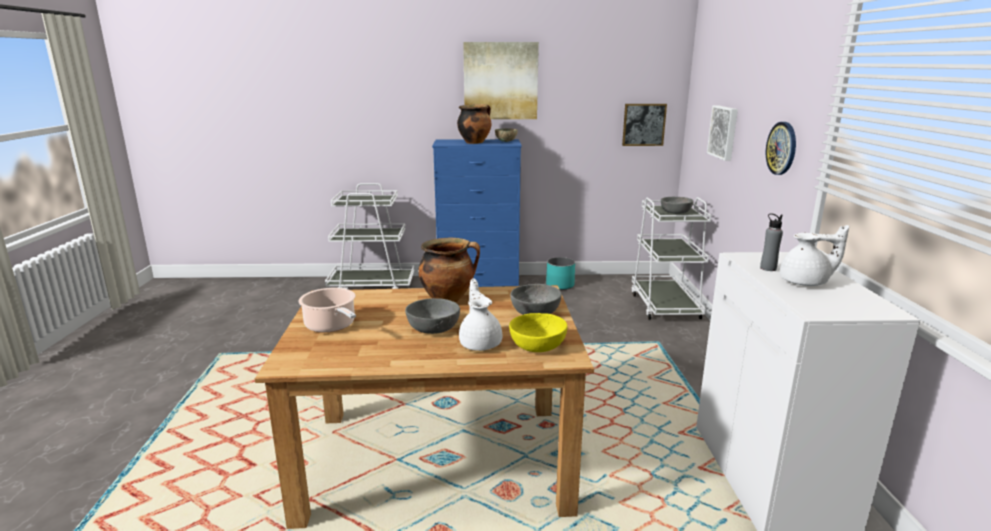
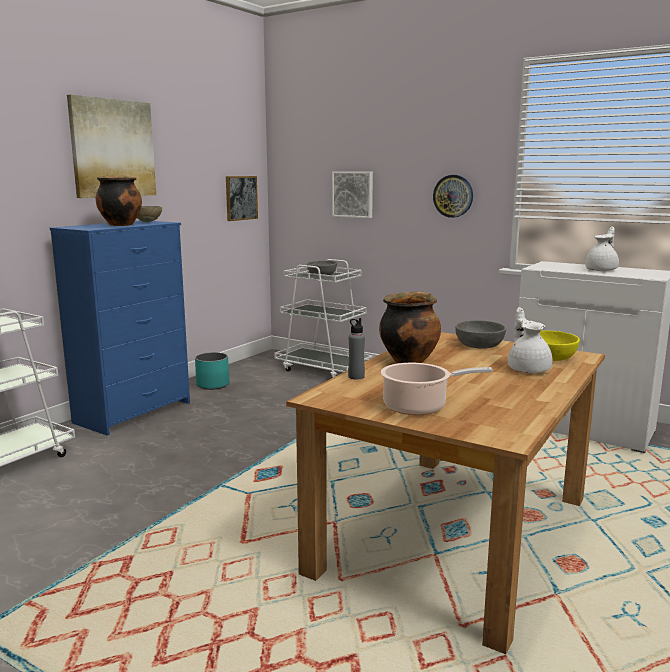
camera: 55 degrees left, 5 degrees down
(433, 327) = (474, 376): grey bowl -> none
(480, 343) = (528, 369): white teapot -> white teapot turned 60 degrees clockwise
(768, 268) = (567, 269): grey bottle -> grey bottle (356, 377)

